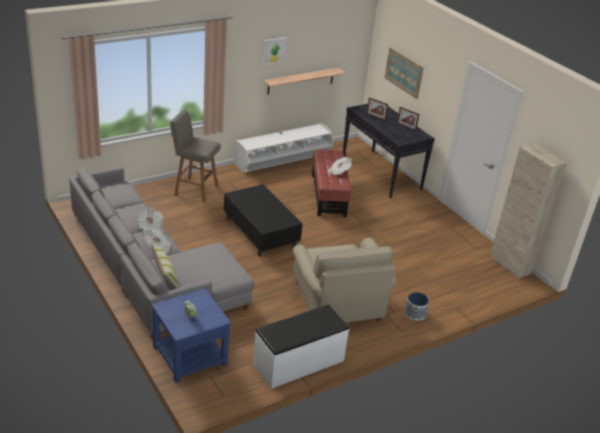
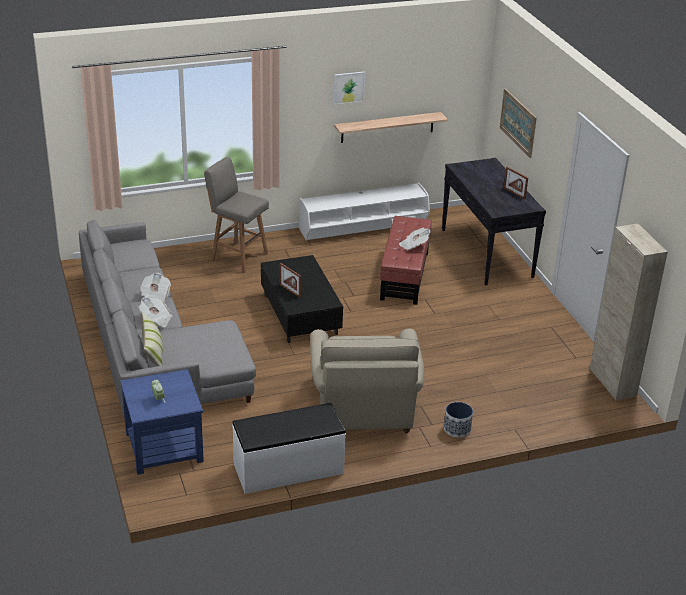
camera: 15 degrees right, 0 degrees up
(376, 117) = (478, 178): picture frame -> picture frame (290, 291)

